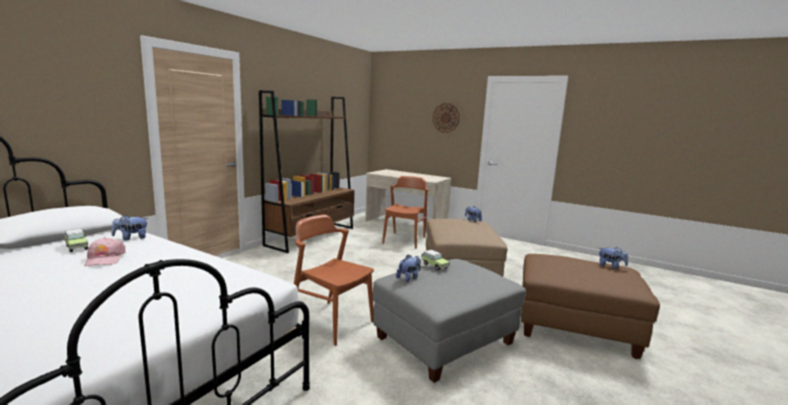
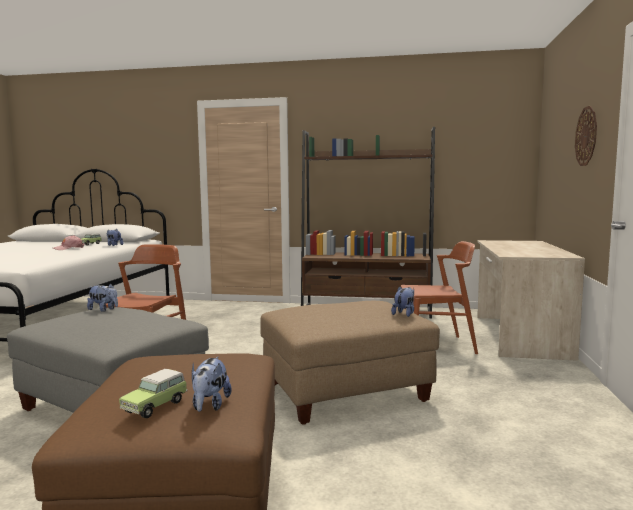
camera: 70 degrees right, 5 degrees down
(434, 266) = (143, 312): toy car -> toy car (156, 406)

